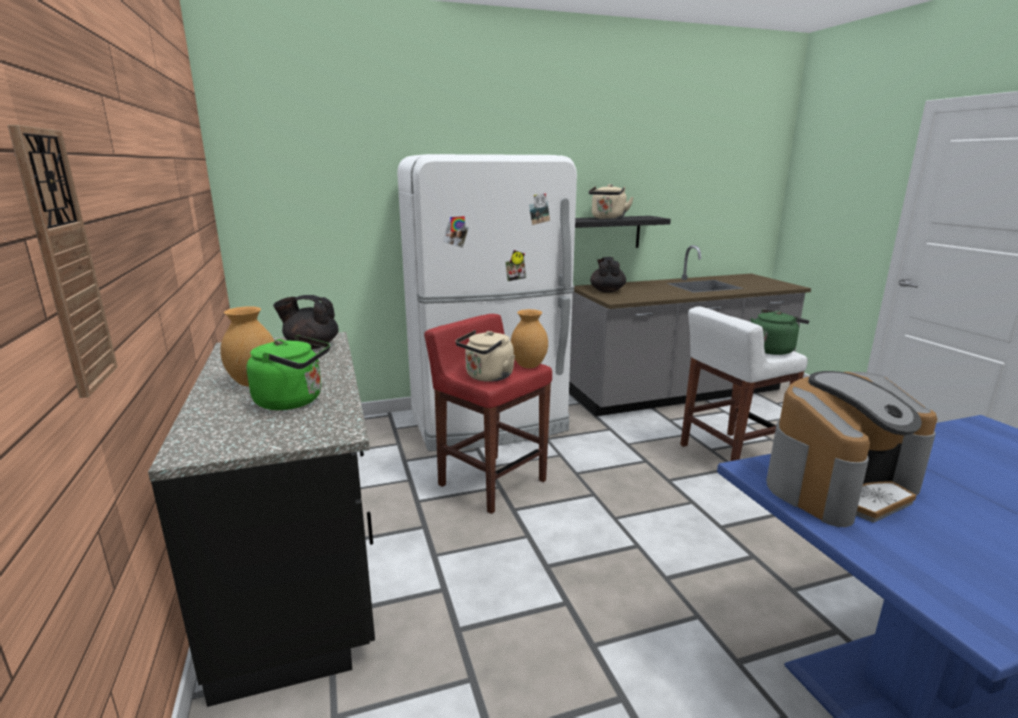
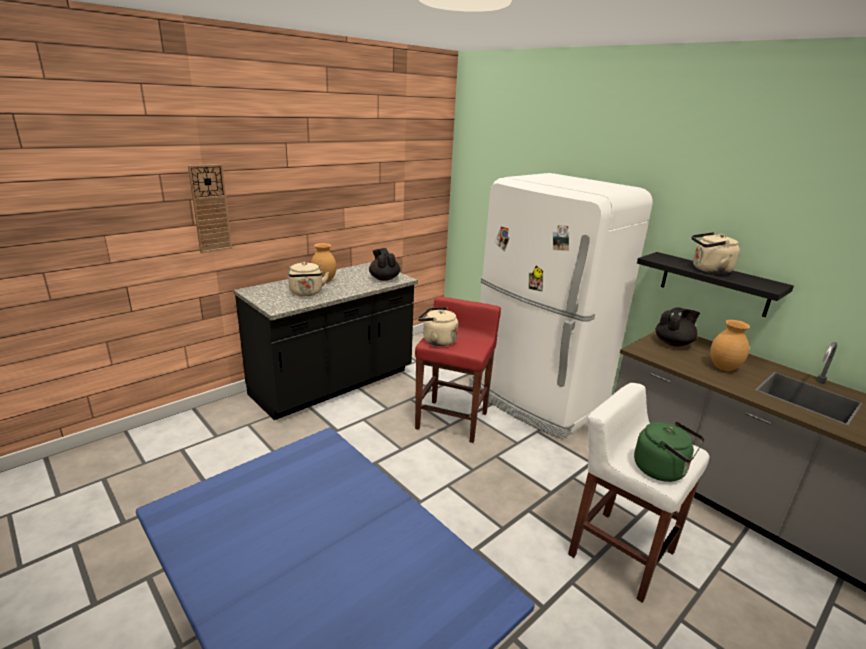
camera: 65 degrees right, 5 degrees up
(294, 401) = (306, 293): green kettle -> beige kettle
(529, 366) = (472, 350): brown vase -> brown vase (724, 368)
(838, 485) = (313, 474): coffee machine -> none

